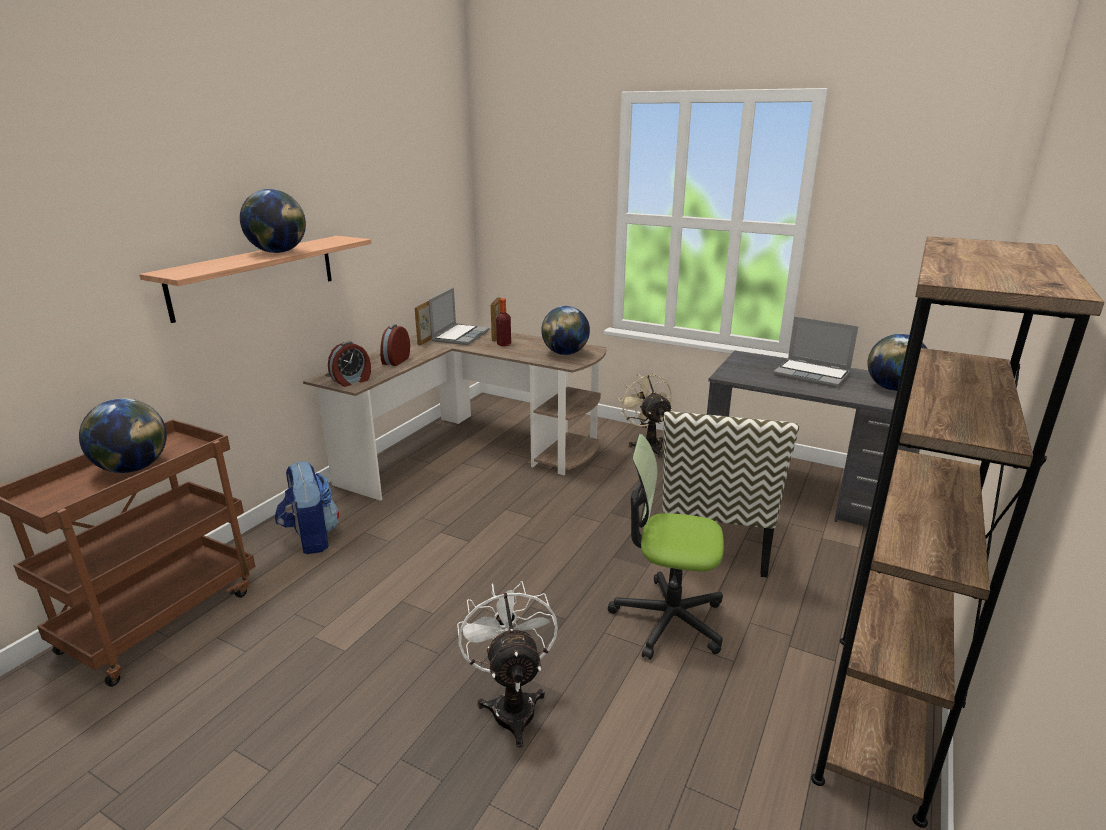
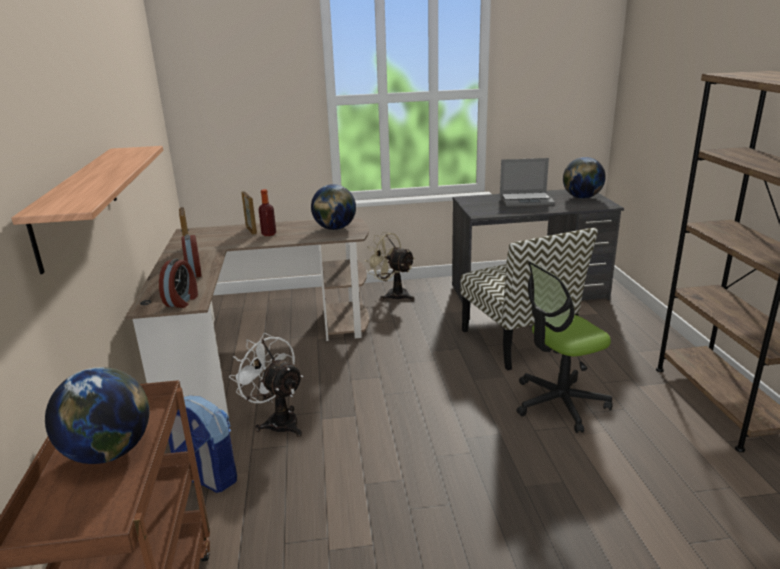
camera: 35 degrees left, 0 degrees up
(278, 252) = (109, 170): globe -> none
(460, 336) = (214, 237): laptop -> none
(512, 704) = (544, 507): white fan -> white fan (277, 421)

